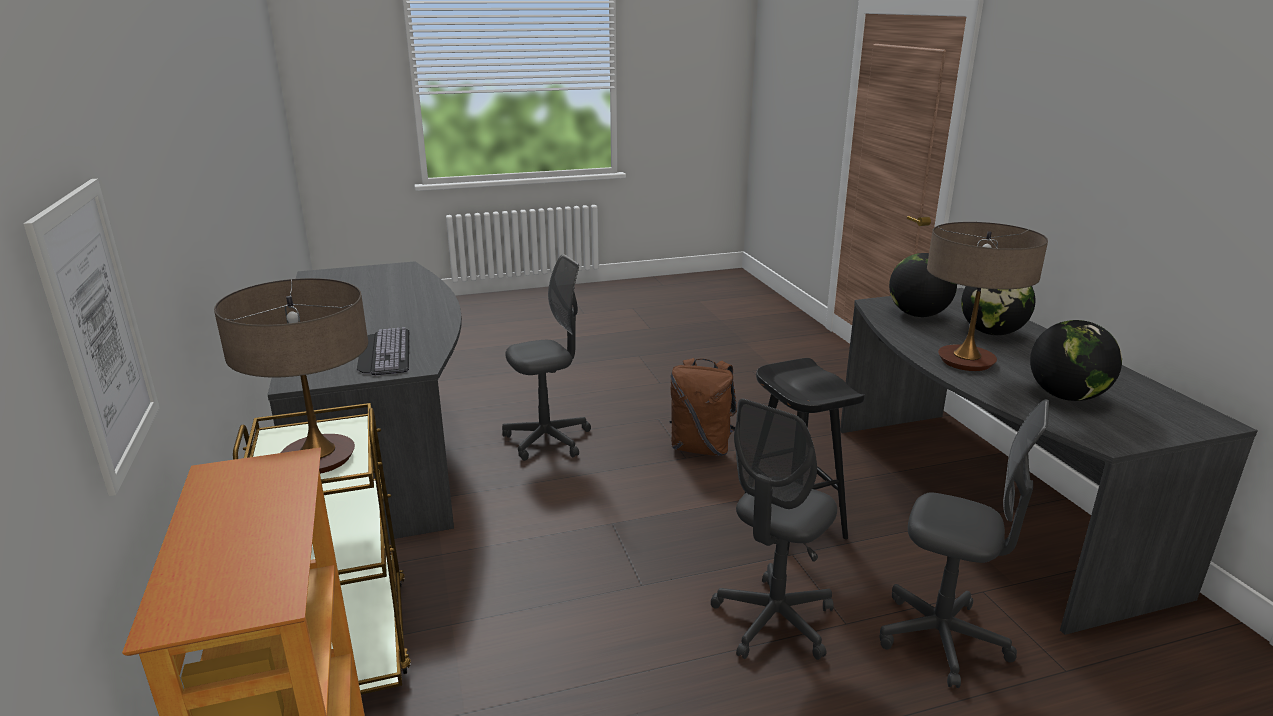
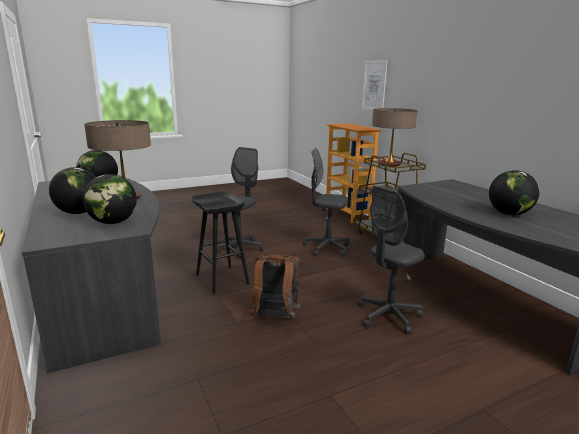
camera: 170 degrees right, 5 degrees down
(381, 304) = (509, 213): none -> globe
(383, 352) = (441, 191): keyboard -> none
(942, 639) = (178, 248): grey office chair -> grey office chair (326, 248)

